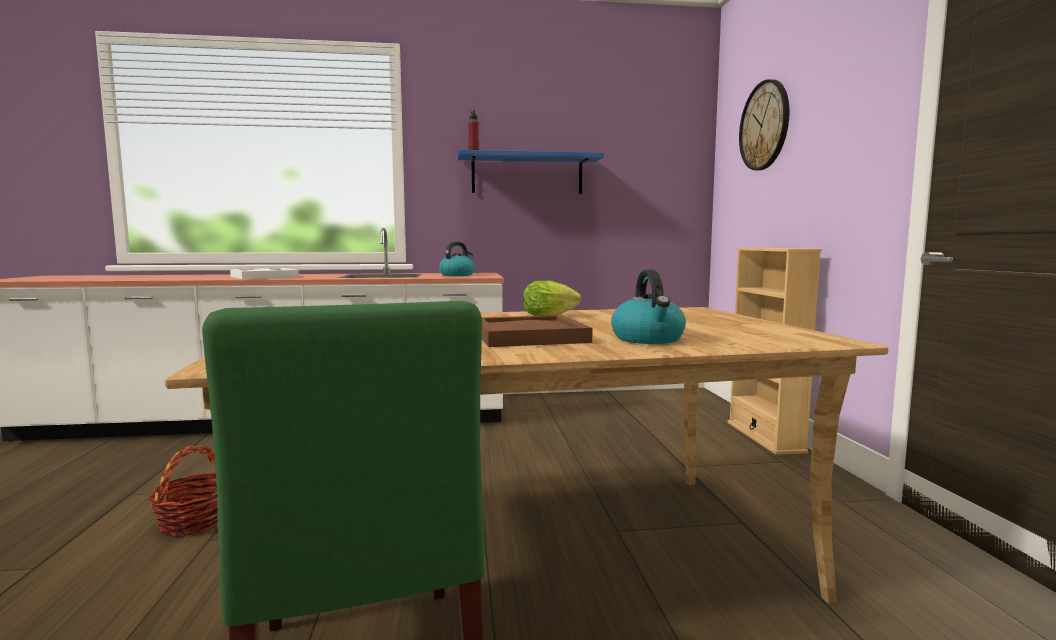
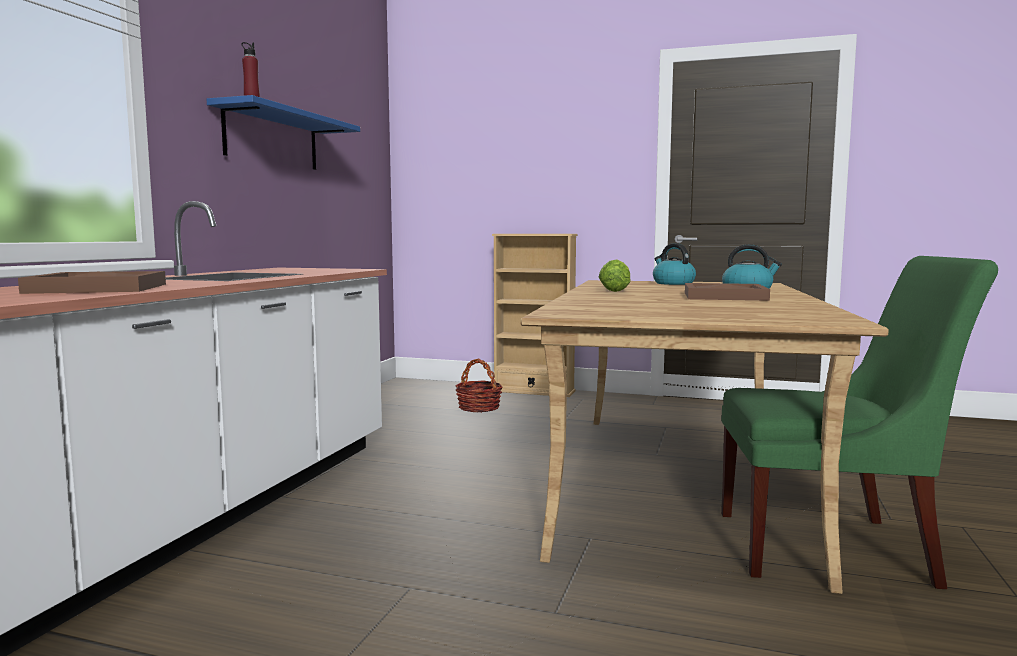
camera: 65 degrees left, 0 degrees up
(195, 521) = (489, 624): basket -> basket (478, 407)
(263, 277) = (96, 288): white tray -> brown tray
(457, 275) = (304, 270): kettle -> kettle (672, 283)
(764, 126) = (480, 126): wall clock -> none

